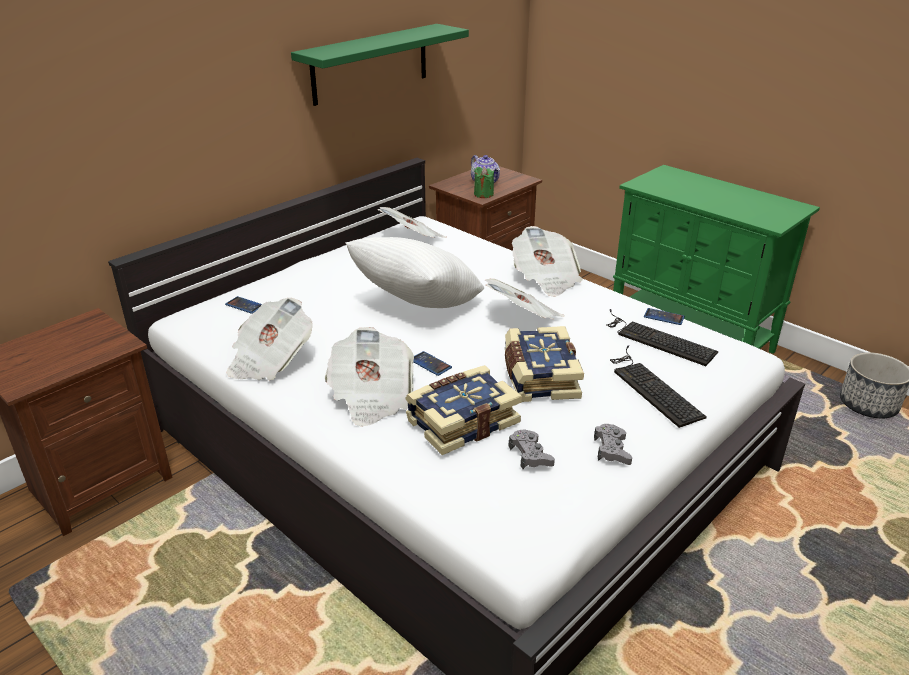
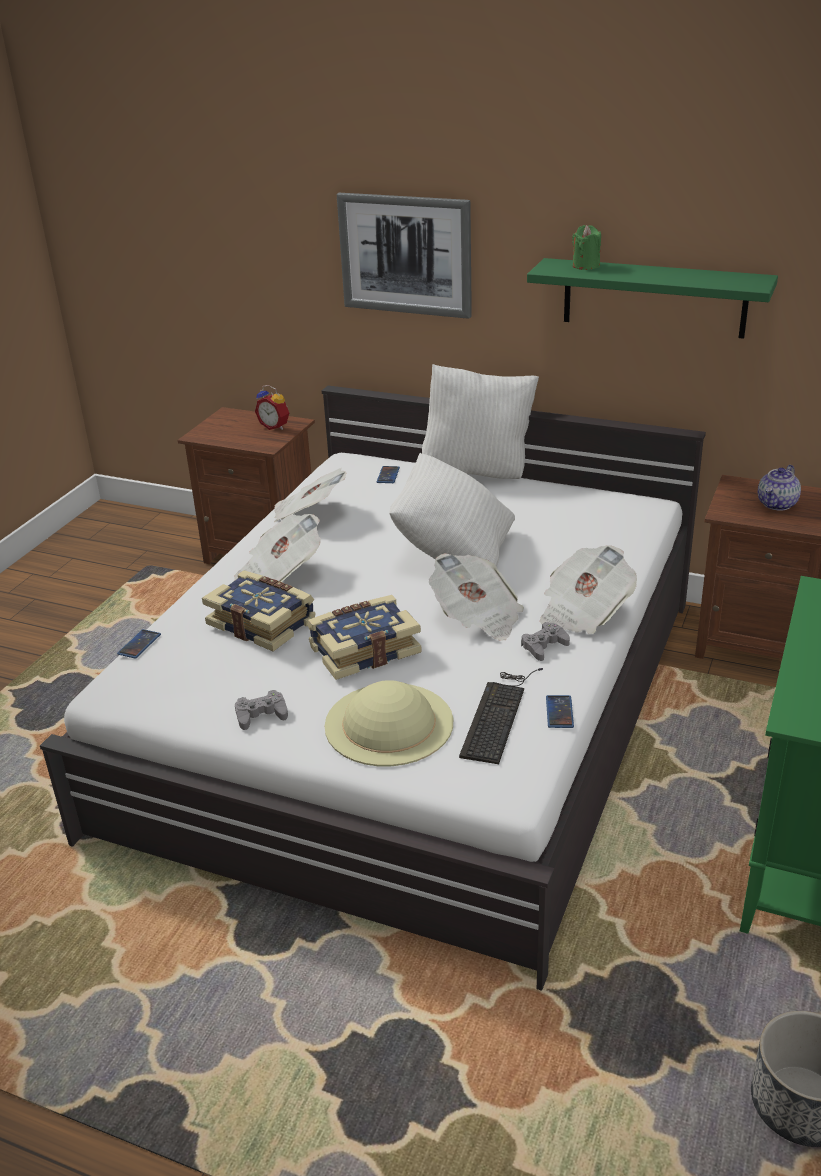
camera: 70 degrees right, 0 degrees up
(79, 332) = (275, 426): none -> alarm clock
(166, 84) = (405, 254): none -> picture
(293, 266) = (479, 472): none -> white pillow
(413, 239) = (600, 511): newspaper -> none
(430, 364) = (349, 586): phone -> phone (139, 644)
(483, 194) = (736, 512): green candle -> green candle (586, 266)
(530, 455) = (229, 669): grey game controller -> grey game controller (544, 646)
(651, 386) = (388, 723): keyboard -> beige hat

